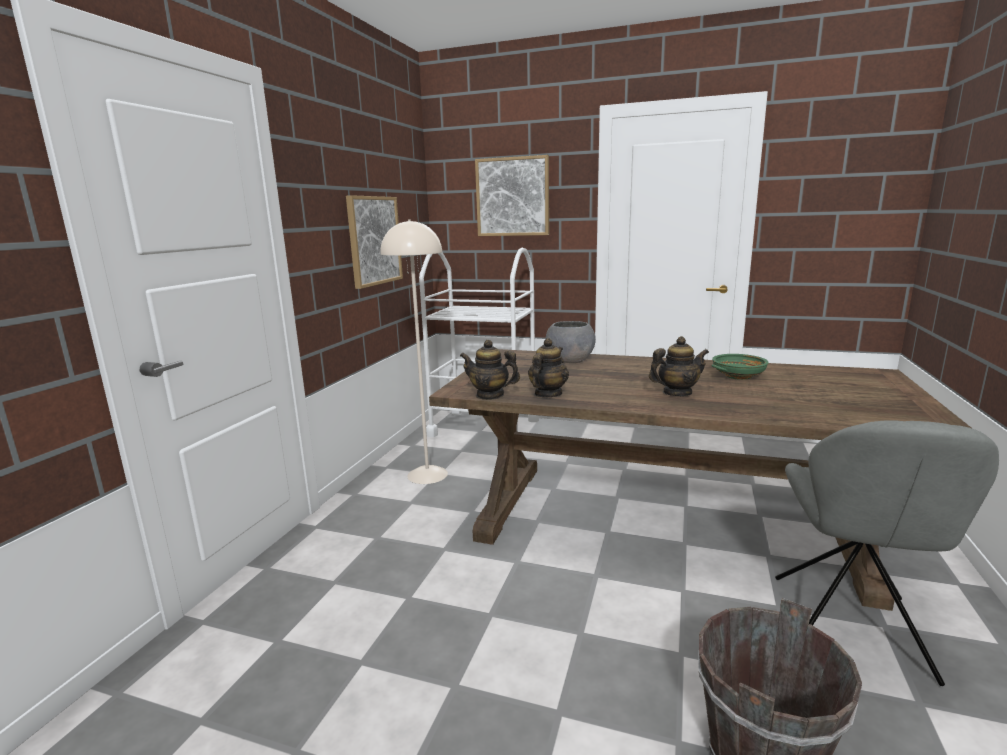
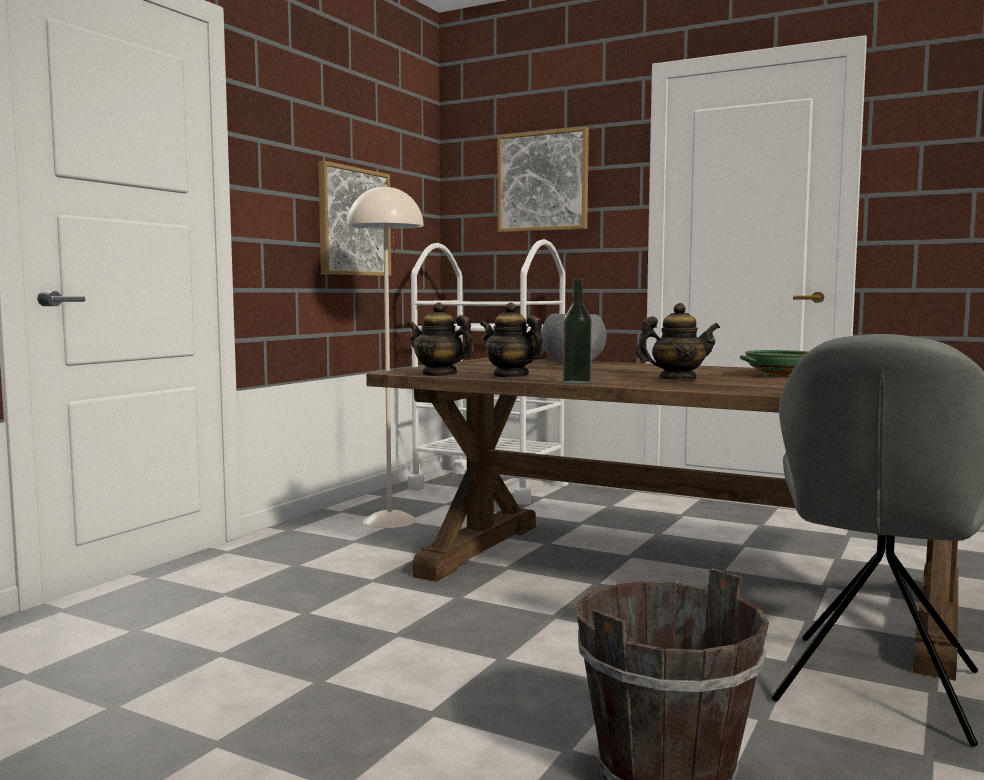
camera: 10 degrees right, 10 degrees down
(547, 394) = (510, 376): teapot -> teapot turned 90 degrees counterclockwise
(610, 406) = (576, 382): none -> bottle

